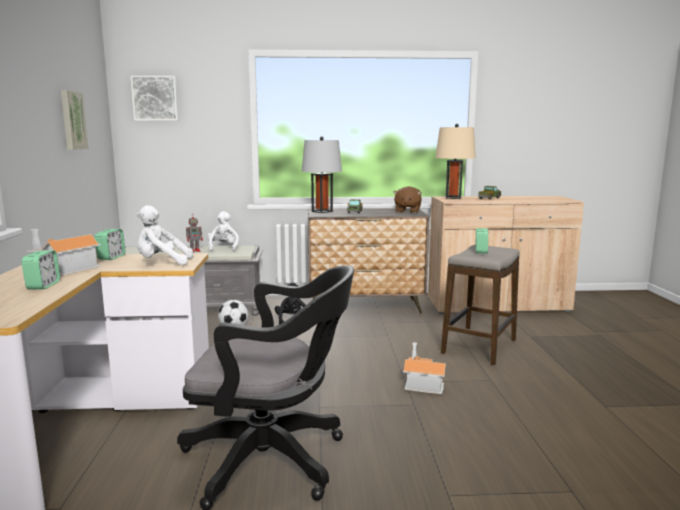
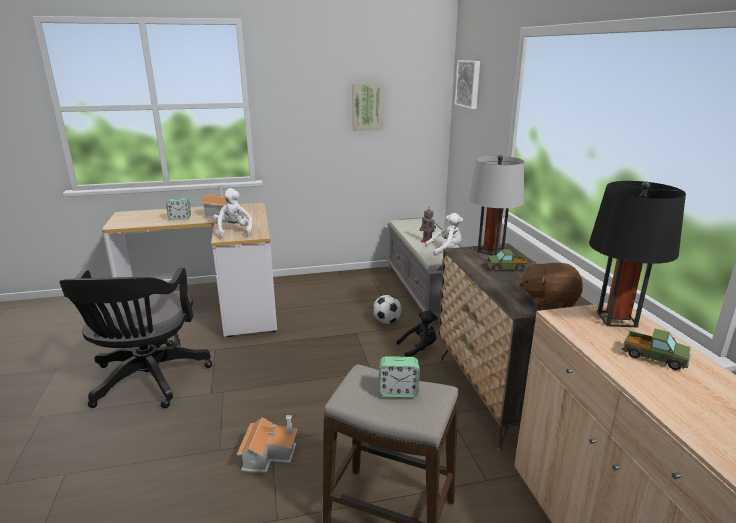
camera: 80 degrees right, 10 degrees up
(111, 257) = (254, 217): alarm clock -> none
(453, 198) = (616, 319): beige table lamp -> black table lamp

